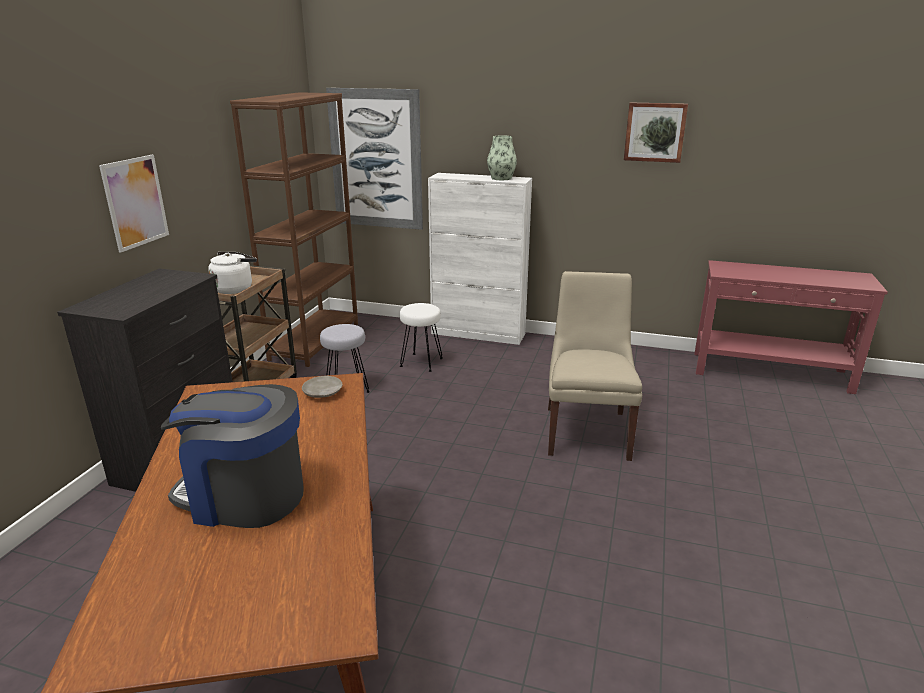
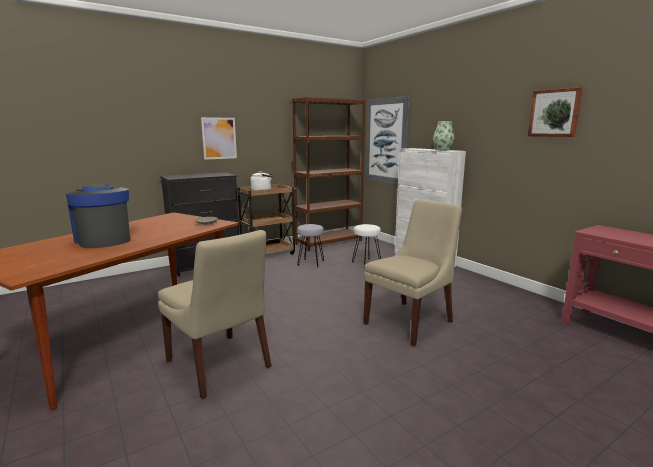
camera: 40 degrees right, 10 degrees down
(490, 598) = (220, 366): none -> beige chair

